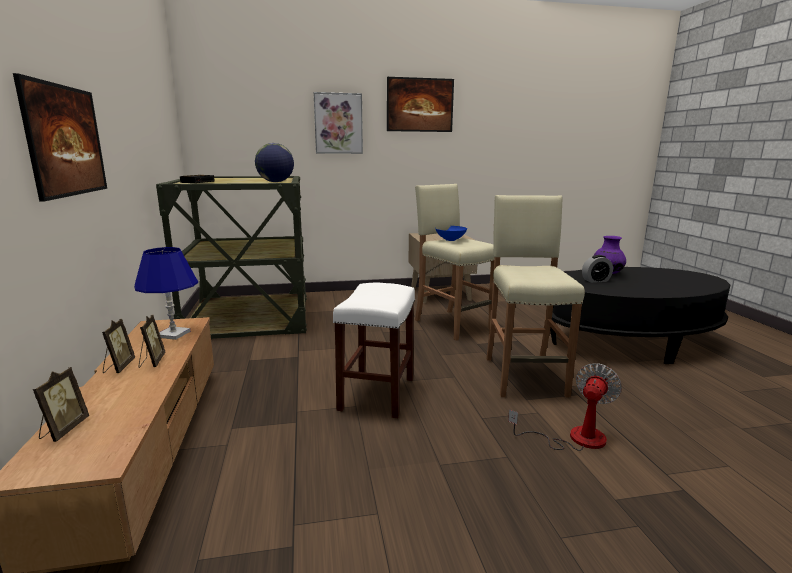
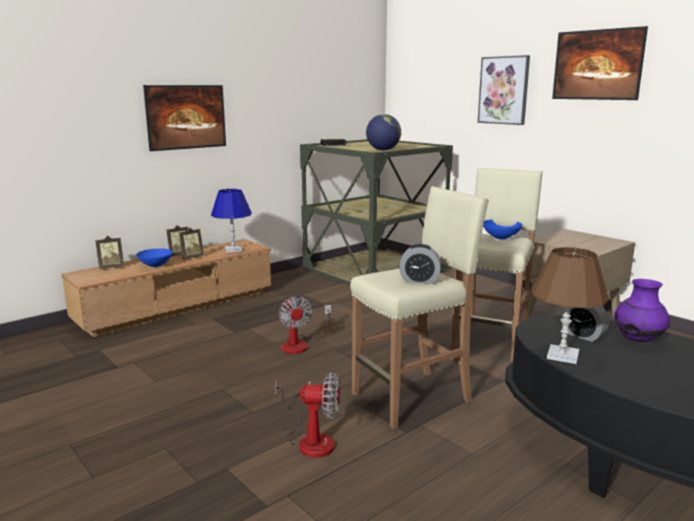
camera: 60 degrees right, 0 degrees up
(135, 391) = (155, 265): none -> blue bowl
(377, 393) = (300, 344): white stool -> fan
(545, 271) = (419, 280): none -> alarm clock
(627, 291) = (562, 355): none -> brown table lamp

